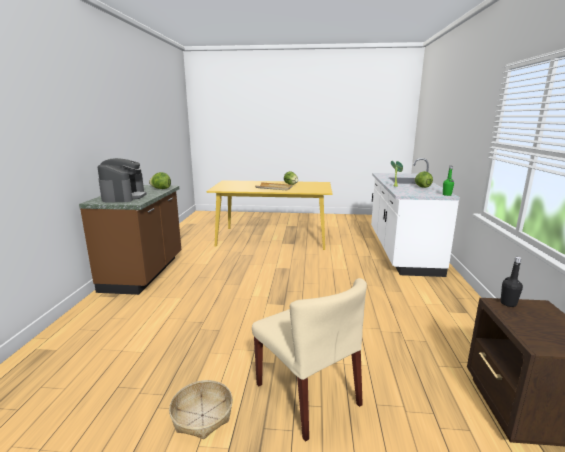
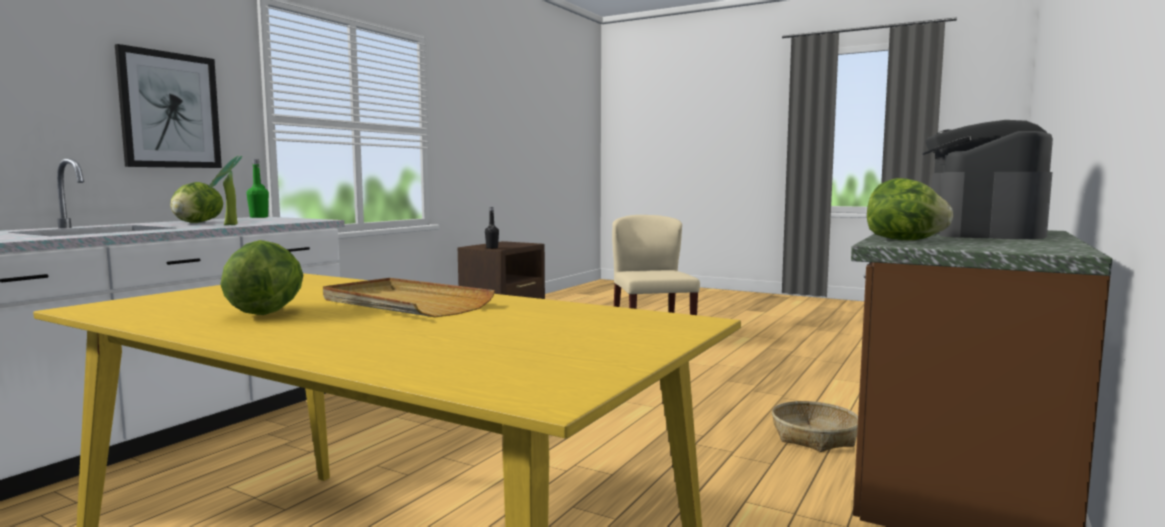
camera: 155 degrees left, 10 degrees down
(202, 415) = (749, 344): basket -> basket (814, 437)
(470, 140) = (170, 110): none -> picture

